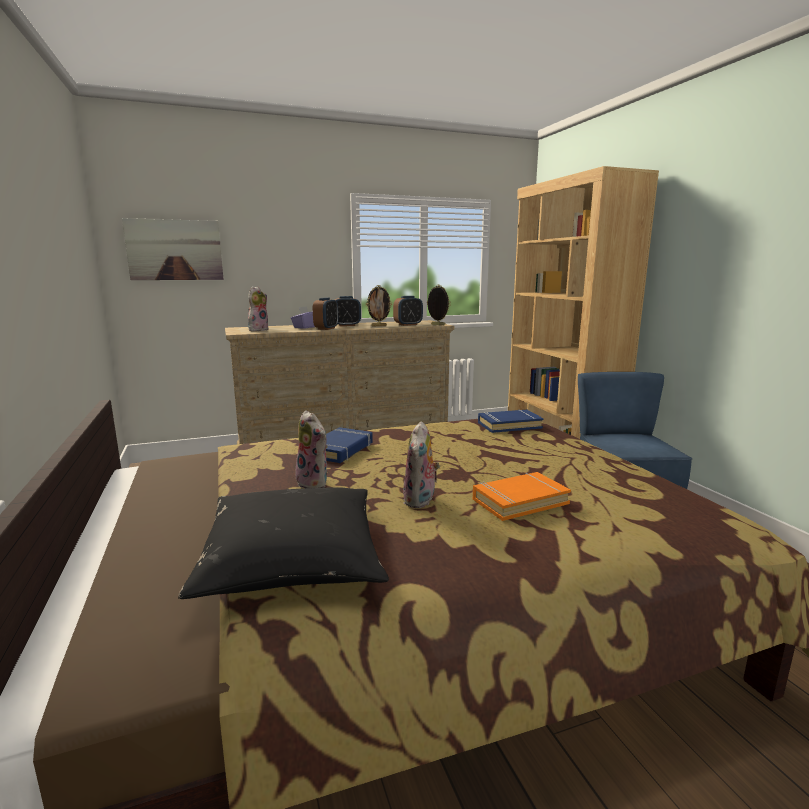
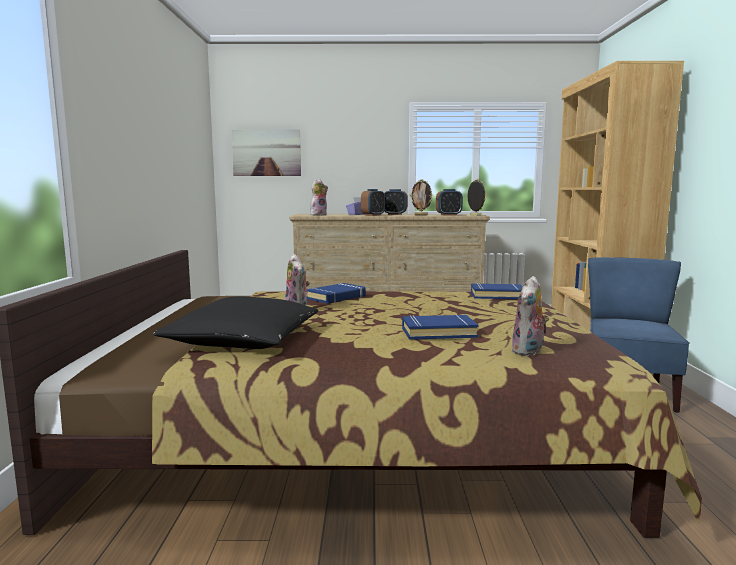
camera: 20 degrees right, 5 degrees down
(421, 500) = (362, 325): plush toy -> plush toy (529, 351)
(519, 501) = (438, 332): orange book -> blue book

